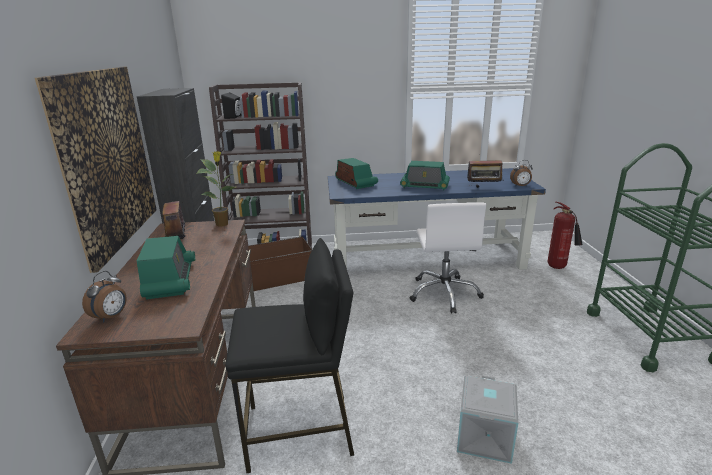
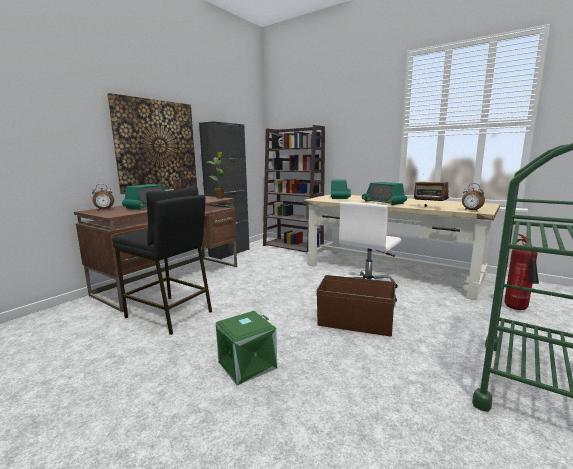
camera: 40 degrees right, 10 degrees down
(281, 278) = (277, 256): brown storage box -> brown storage box (355, 323)
(426, 258) = (391, 271): blue desk -> beige desk
(485, 437) = (247, 365): grey storage box -> green storage box

